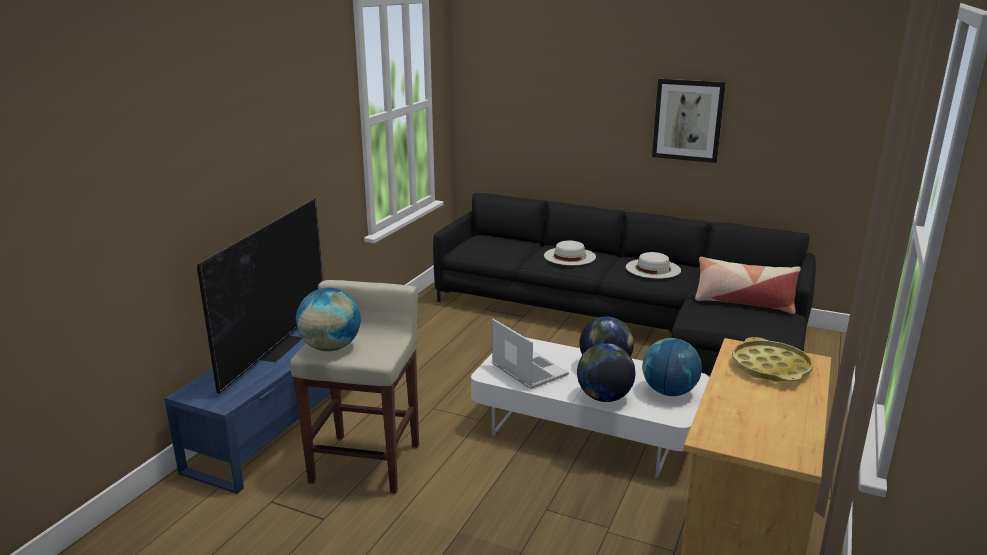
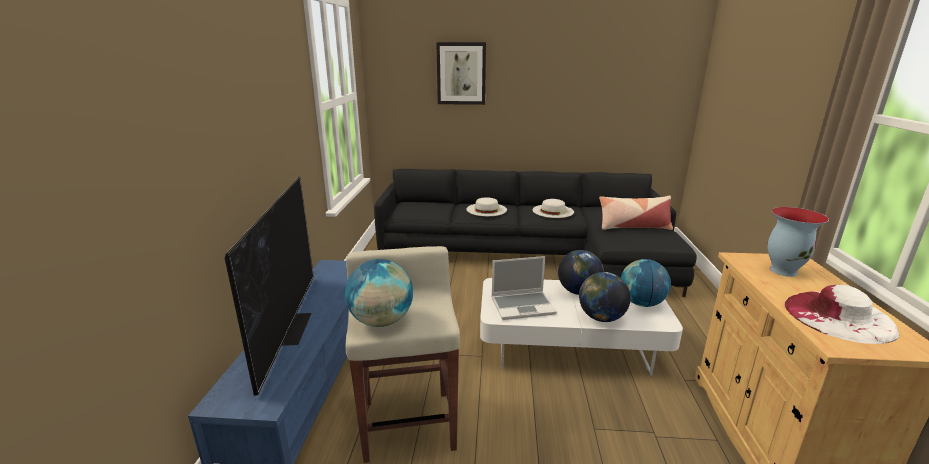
camera: 20 degrees left, 0 degrees up
(527, 370) = (523, 306): laptop -> laptop turned 135 degrees clockwise
(688, 120) = (560, 98): picture -> picture (461, 73)
(757, 417) = (839, 317): none -> white hat
(770, 367) = (783, 270): yellow tray -> vase

